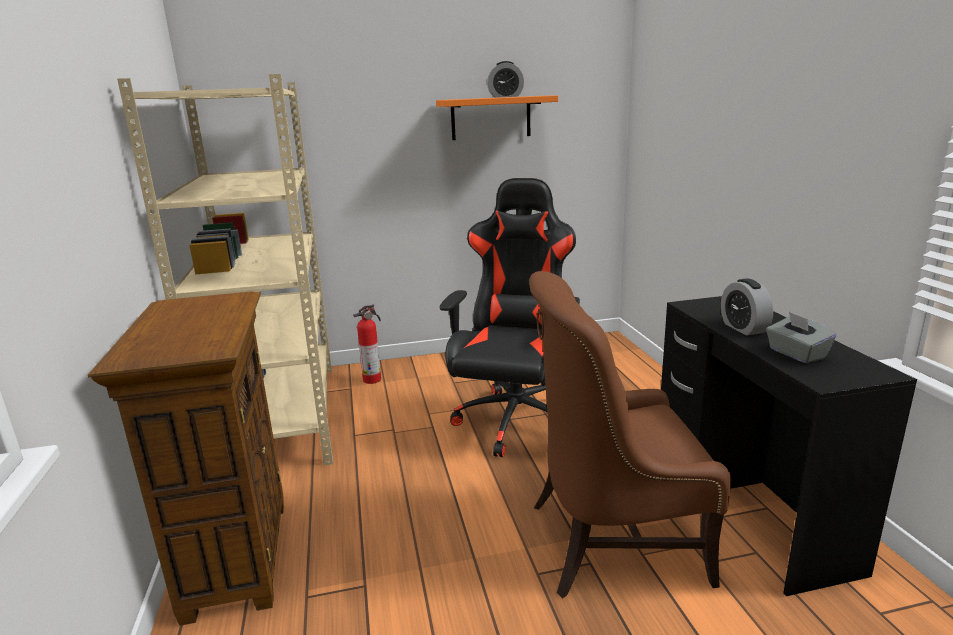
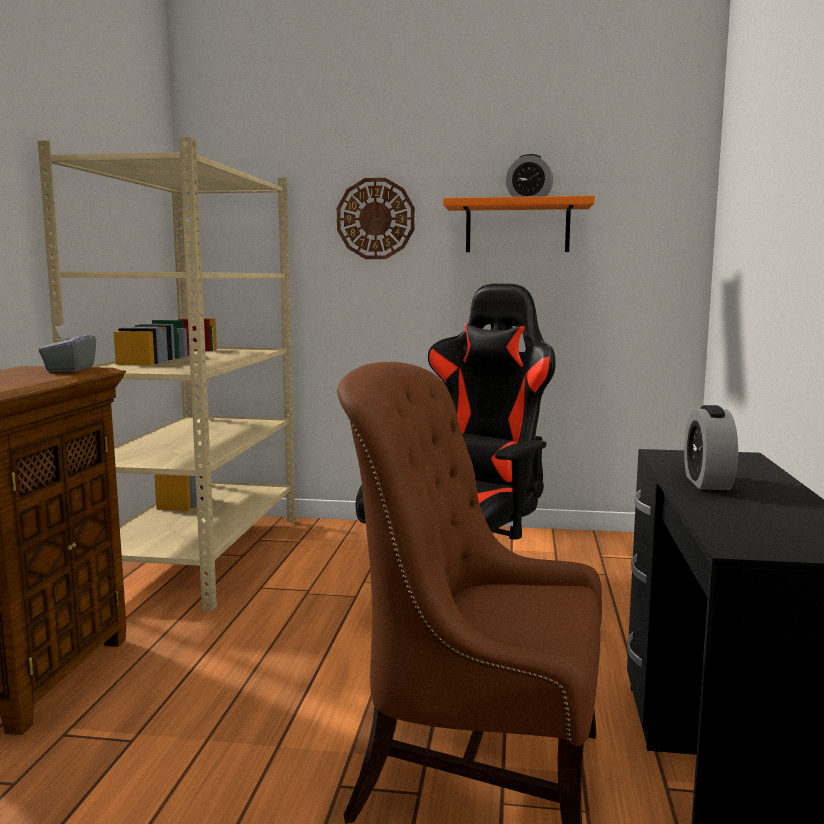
camera: 20 degrees right, 10 degrees down
(373, 379) = (332, 537): fire extinguisher -> none
(375, 115) = (375, 219): none -> wall clock
(796, 354) = (745, 515): grey tissue box -> grey tissue box (70, 369)

